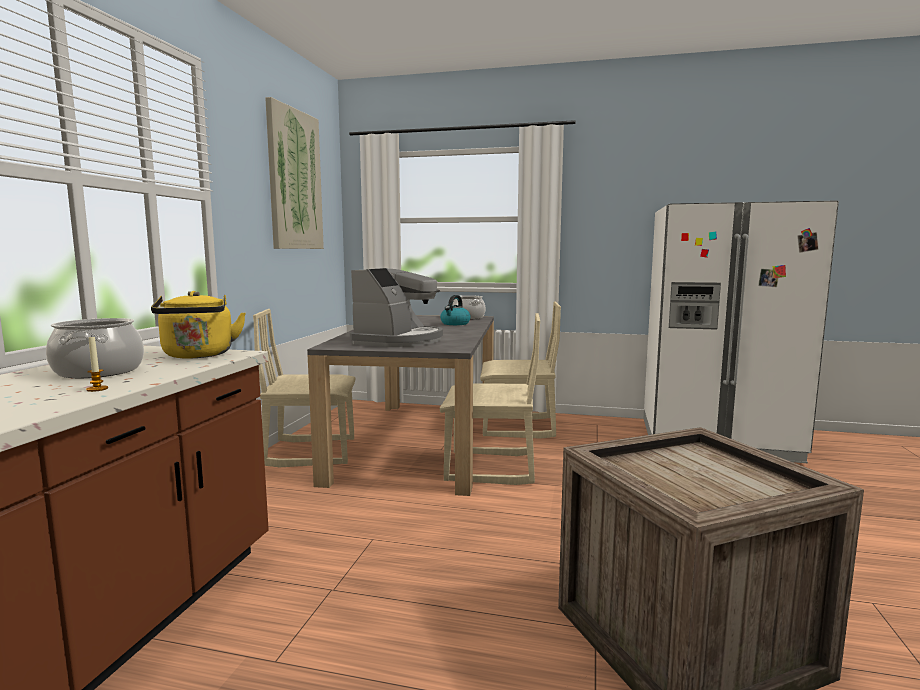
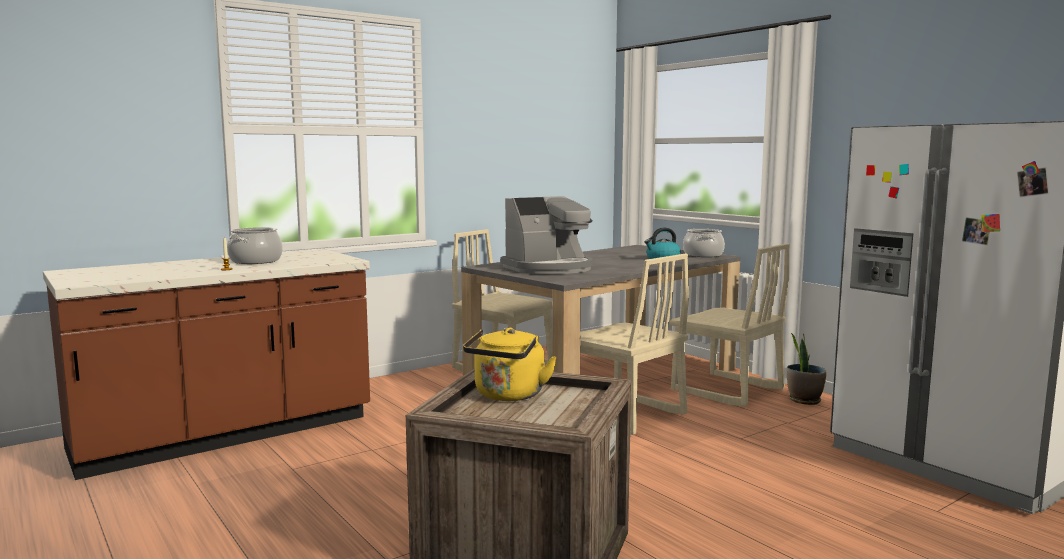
camera: 40 degrees right, 0 degrees up
(198, 355) = (325, 259): yellow kettle -> yellow kettle (508, 396)
(294, 180) = (536, 106): picture -> none
(574, 422) = (804, 400): none -> potted plant

